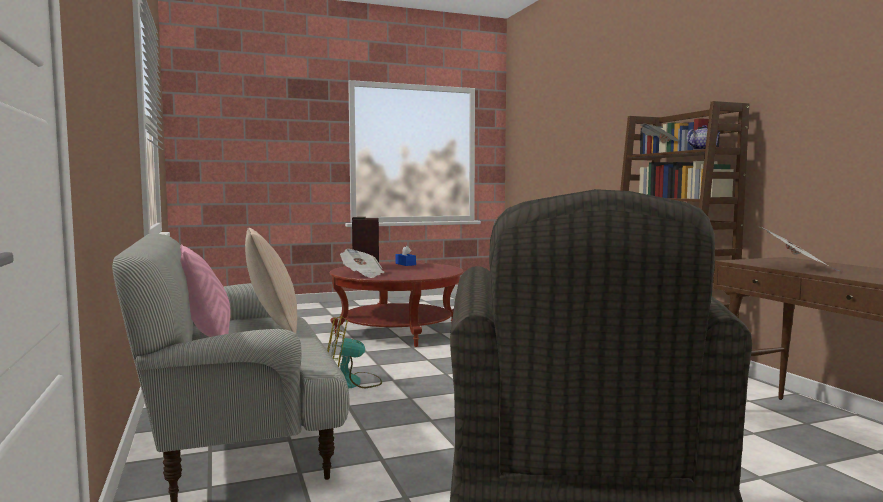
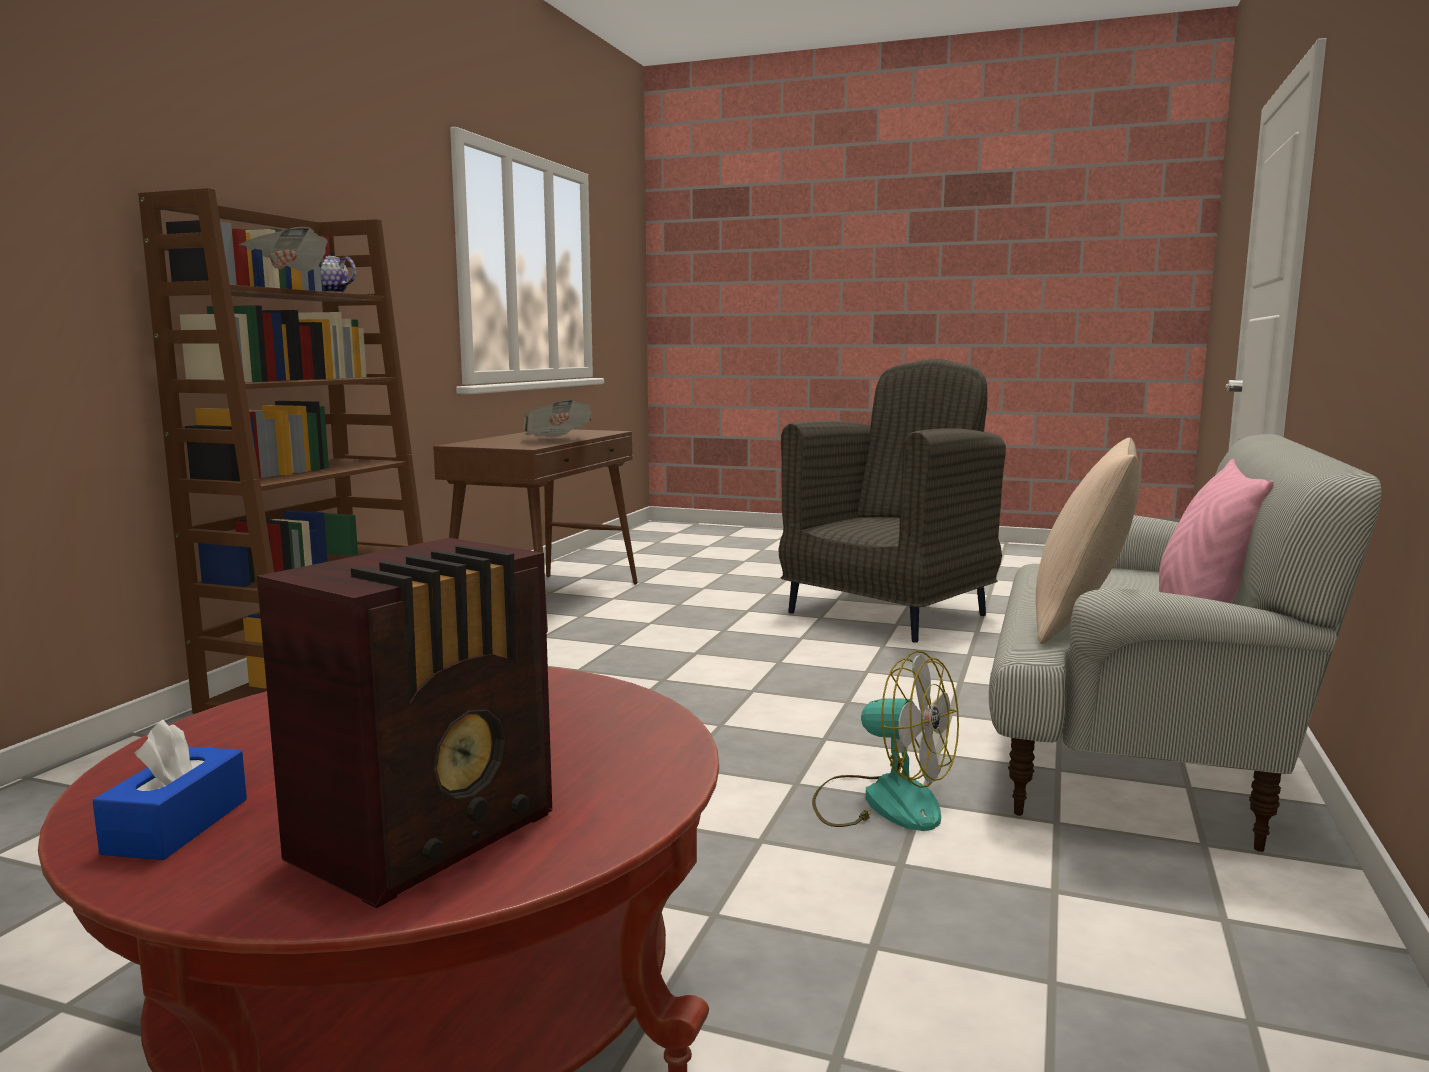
camera: 140 degrees left, 5 degrees up
(362, 275) = (633, 740): newspaper -> none

